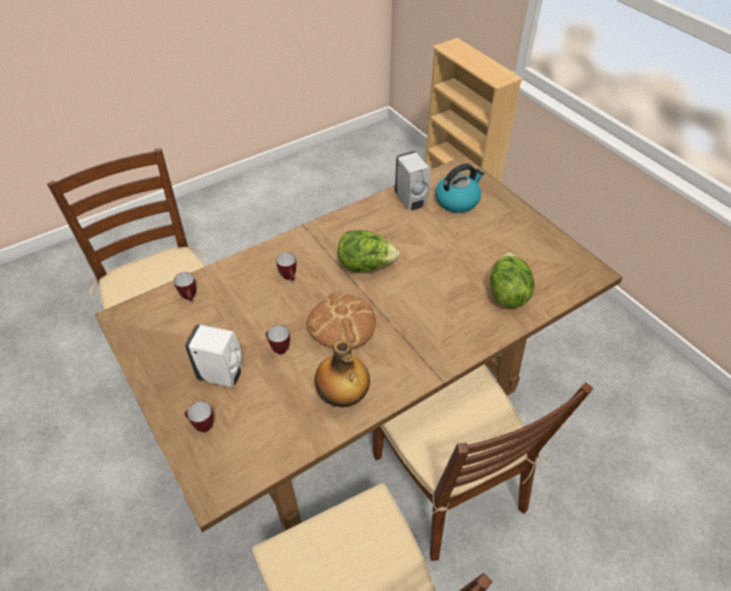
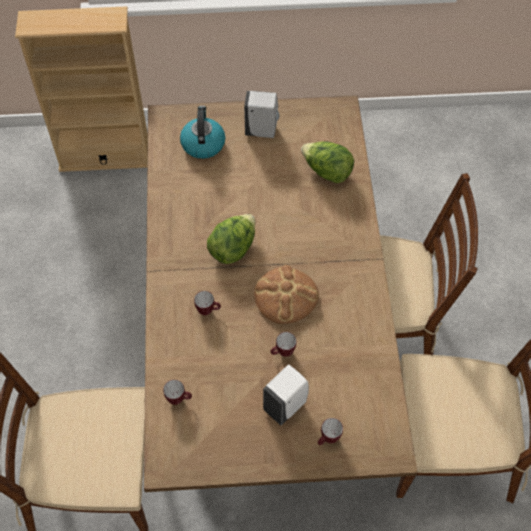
camera: 60 degrees left, 10 degrees up
(342, 397) = (358, 330): bottle -> none
(411, 201) = (178, 176): white soap dispenser -> white soap dispenser (262, 131)

